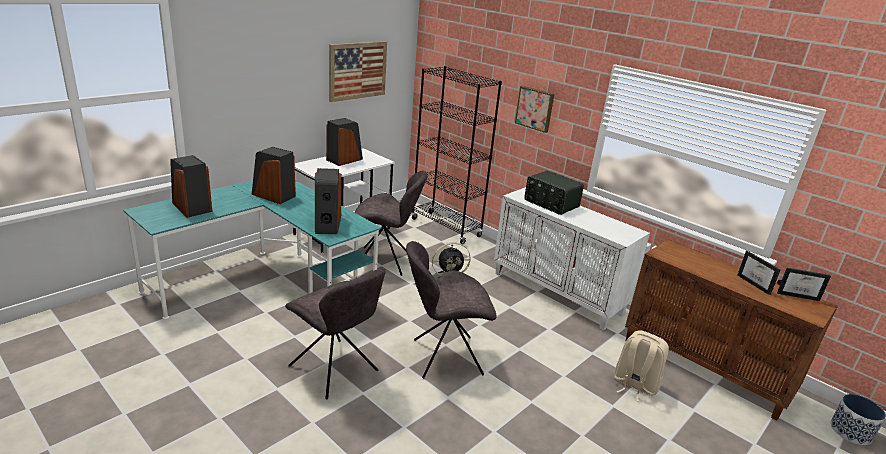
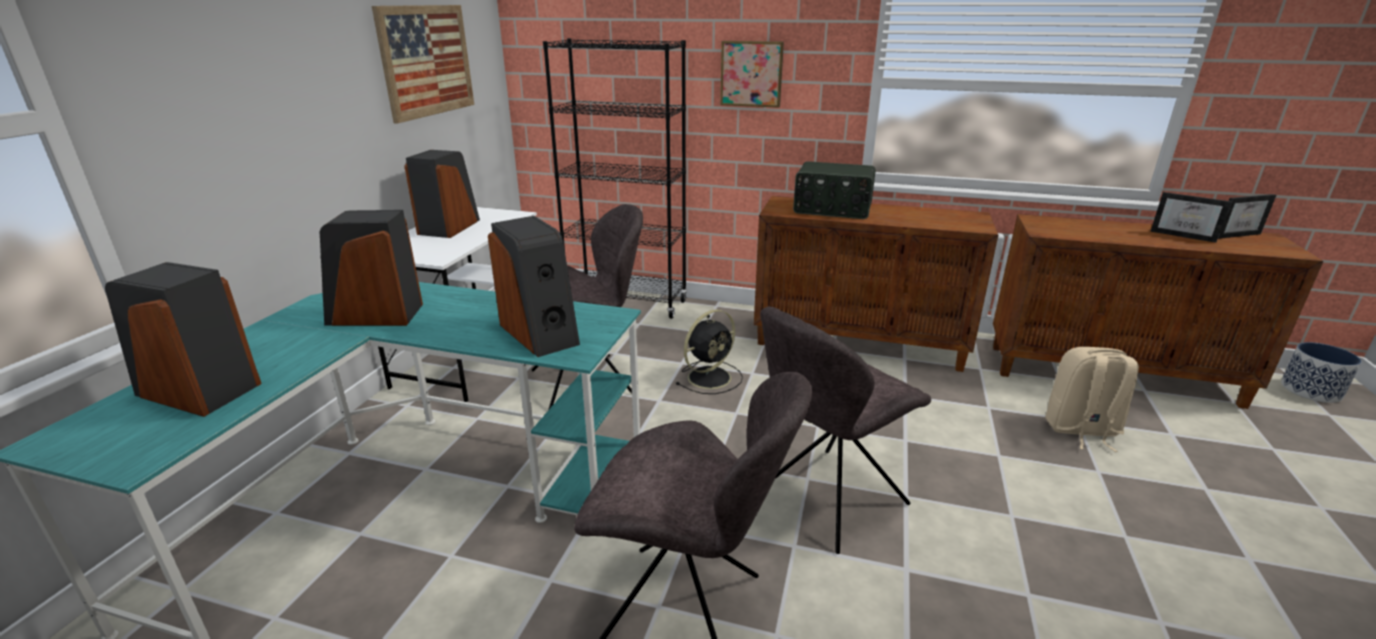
camera: 25 degrees left, 0 degrees up
(558, 293) = (859, 343): white cabinet -> brown cabinet

